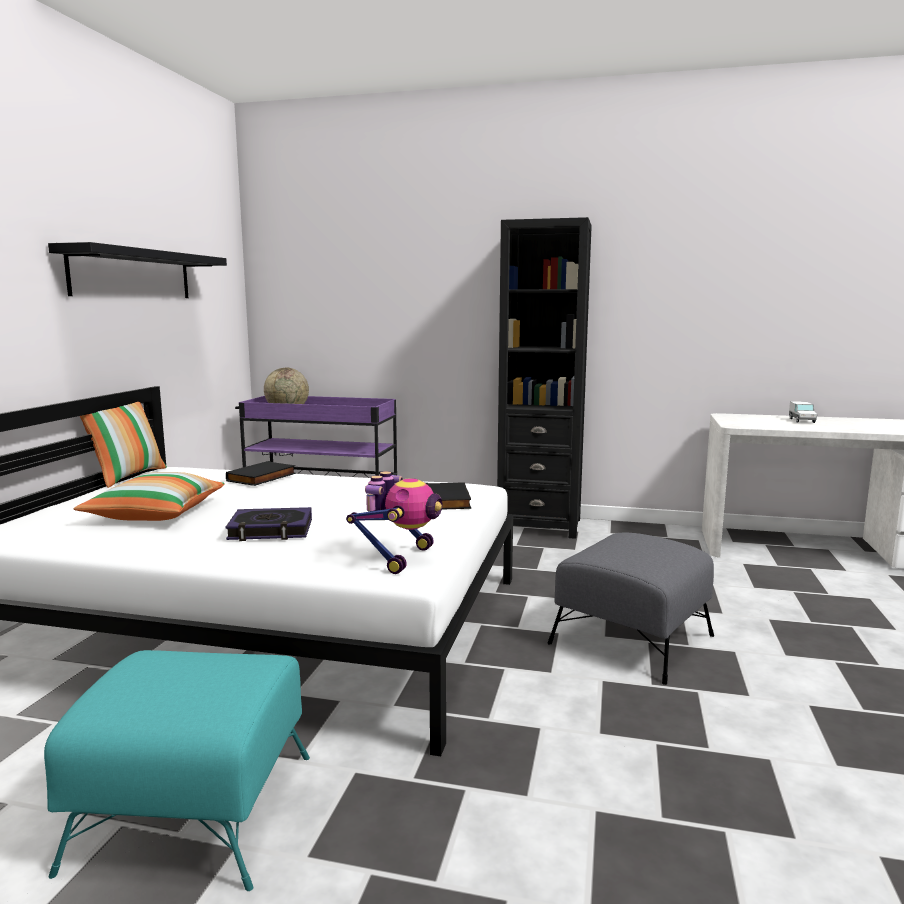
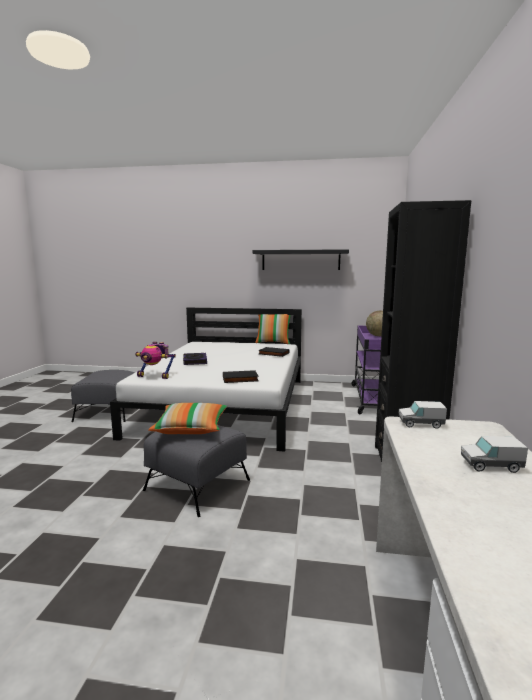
camera: 85 degrees right, 0 degrees up
(155, 514) = (219, 350): pillow -> pillow (191, 428)
(195, 811) = (107, 412): turquoise ottoman -> grey ottoman
(735, 422) = (420, 424): none -> toy truck

